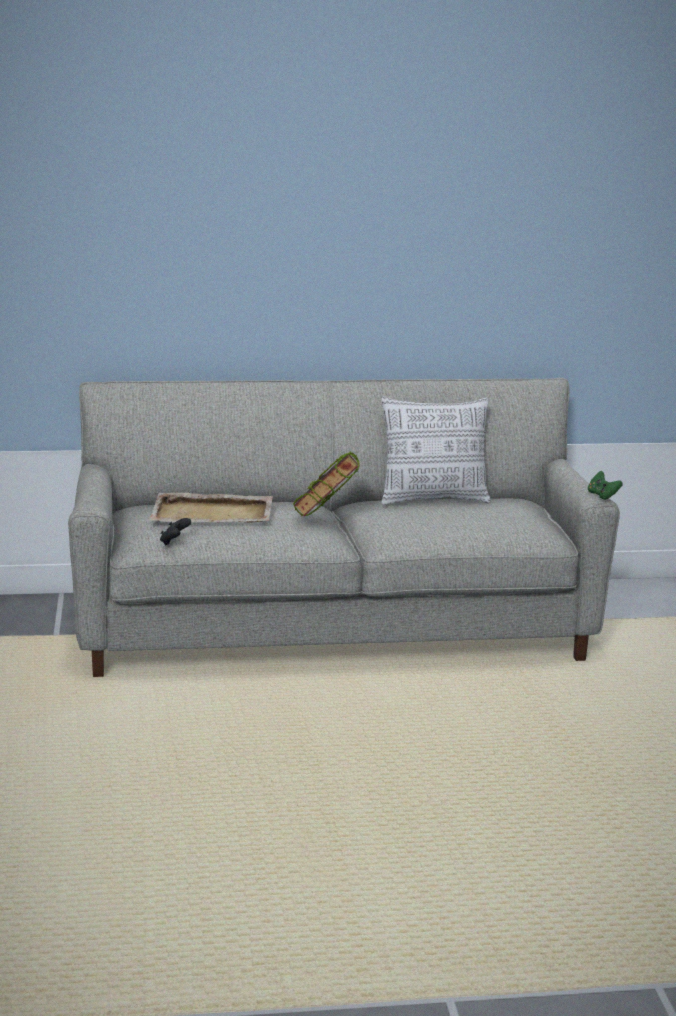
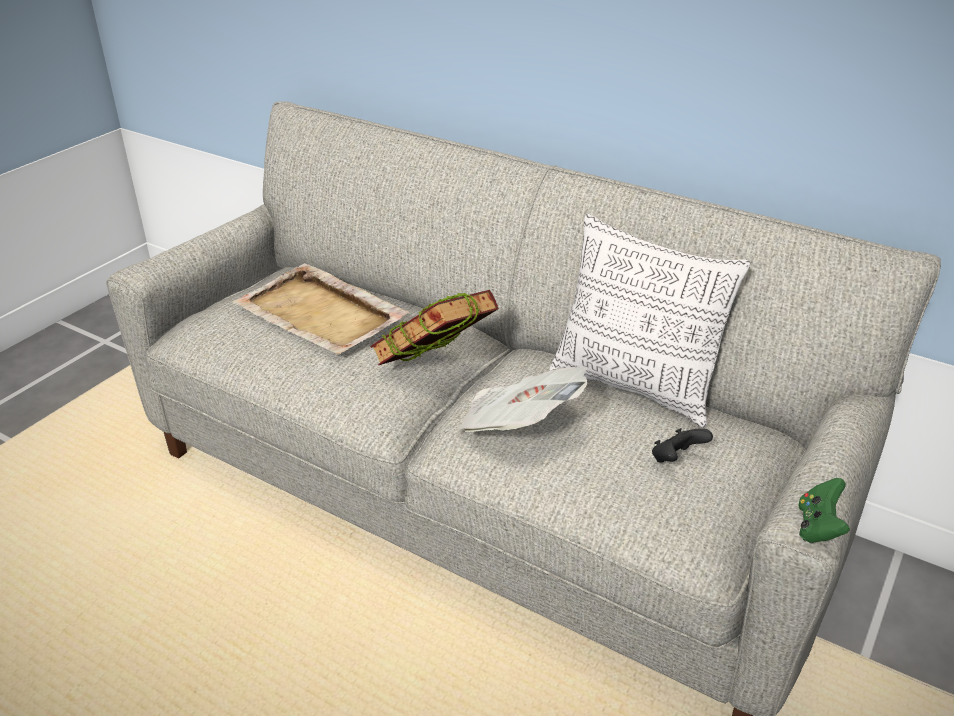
camera: 40 degrees right, 15 degrees up
(174, 542) = (211, 346): black game controller -> black game controller (676, 460)
(407, 524) = (519, 426): none -> newspaper

